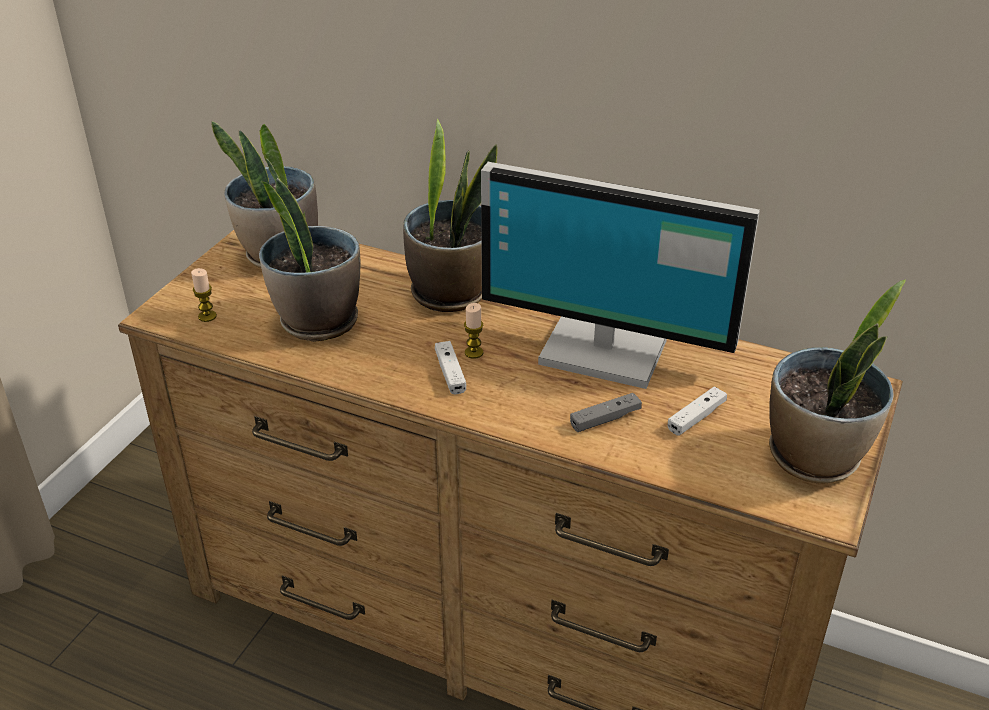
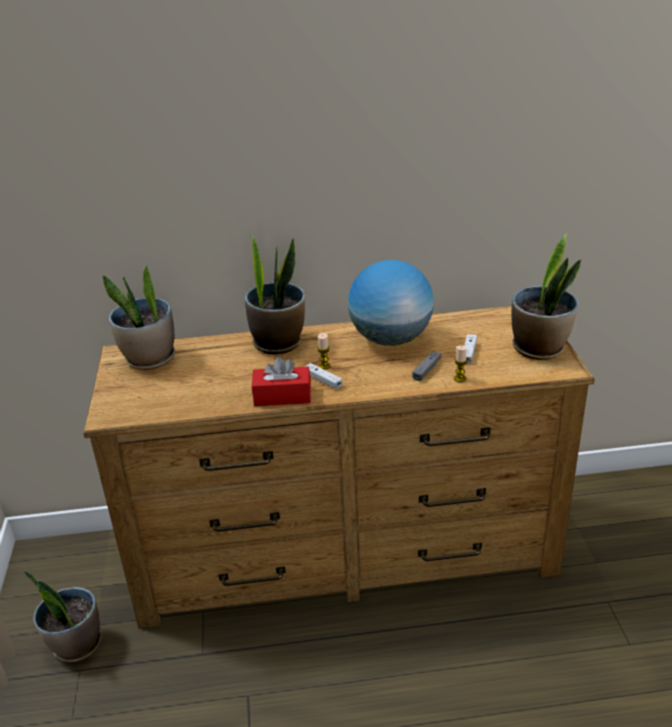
camera: 30 degrees left, 5 degrees down
(207, 316) = (141, 406): candle -> candle (460, 378)
(317, 321) = (215, 384): potted plant -> potted plant (76, 645)
(377, 374) = (282, 396): none -> red tissue box
(604, 349) = (391, 339): monitor -> globe

